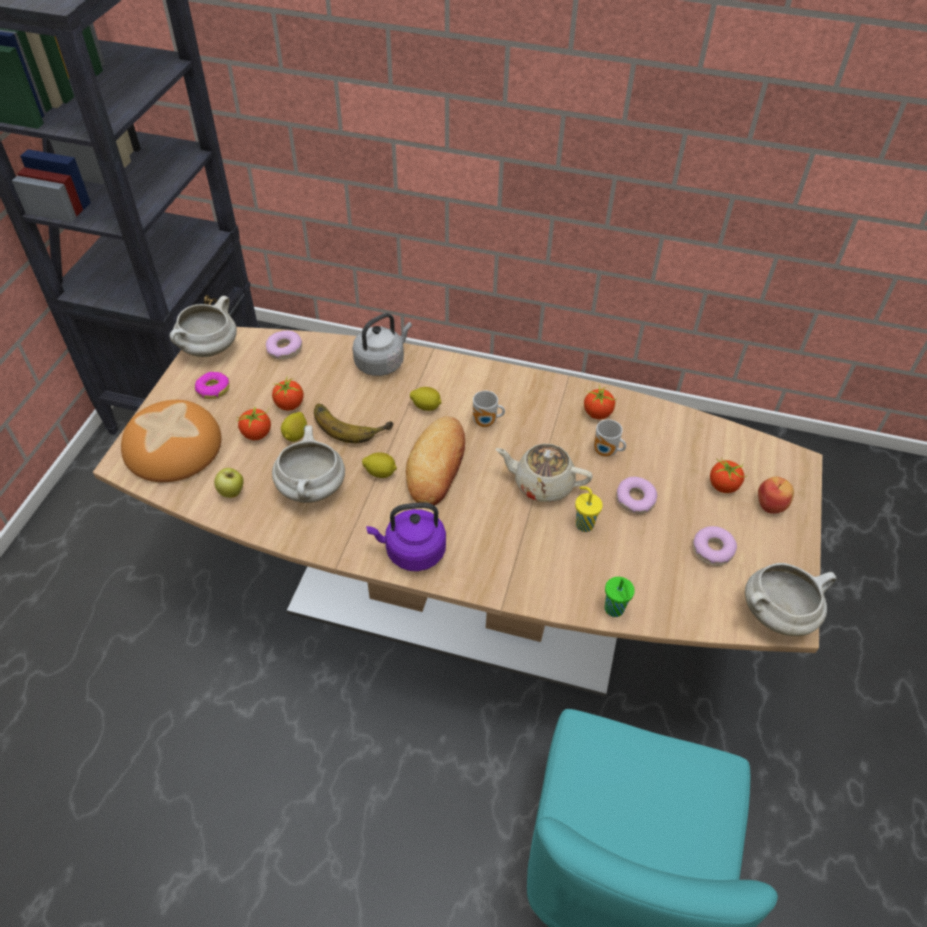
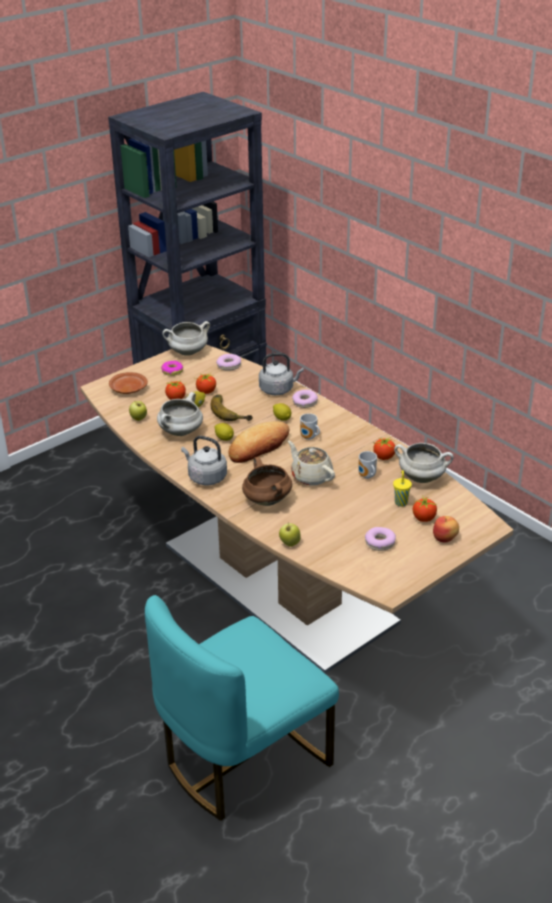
camera: 35 degrees right, 15 degrees down
(172, 446) = (128, 389): bread -> brown plate
(412, 552) = (205, 477): purple kettle -> grey kettle
(523, 551) = (266, 500): none -> brown cooking pot
(583, 524) = (315, 502): yellow cup -> yellow cup (401, 502)
(614, 610) = (289, 543): green cup -> apple
(635, 500) = (359, 503): donut -> donut (305, 402)
(777, 614) = (385, 584): white cooking pot -> white cooking pot (422, 478)

